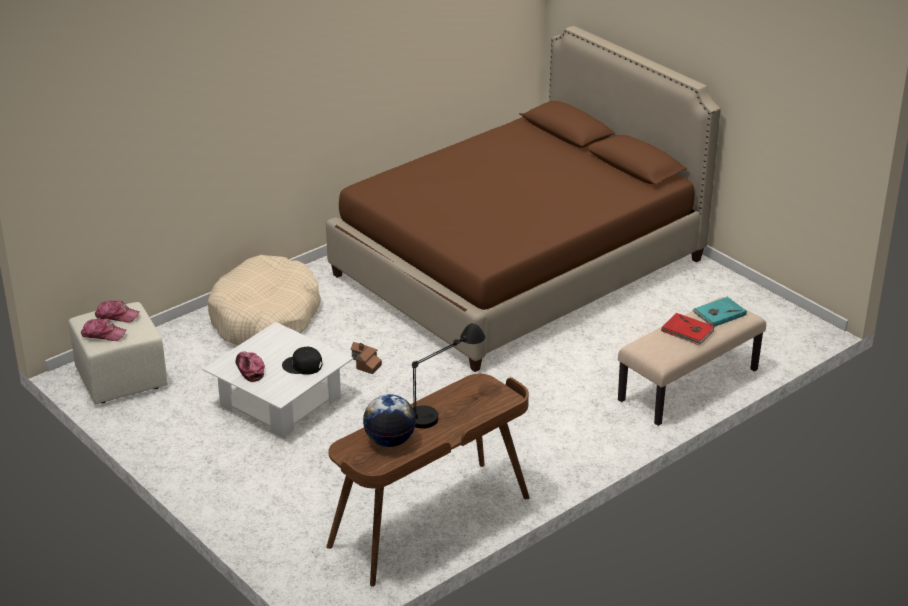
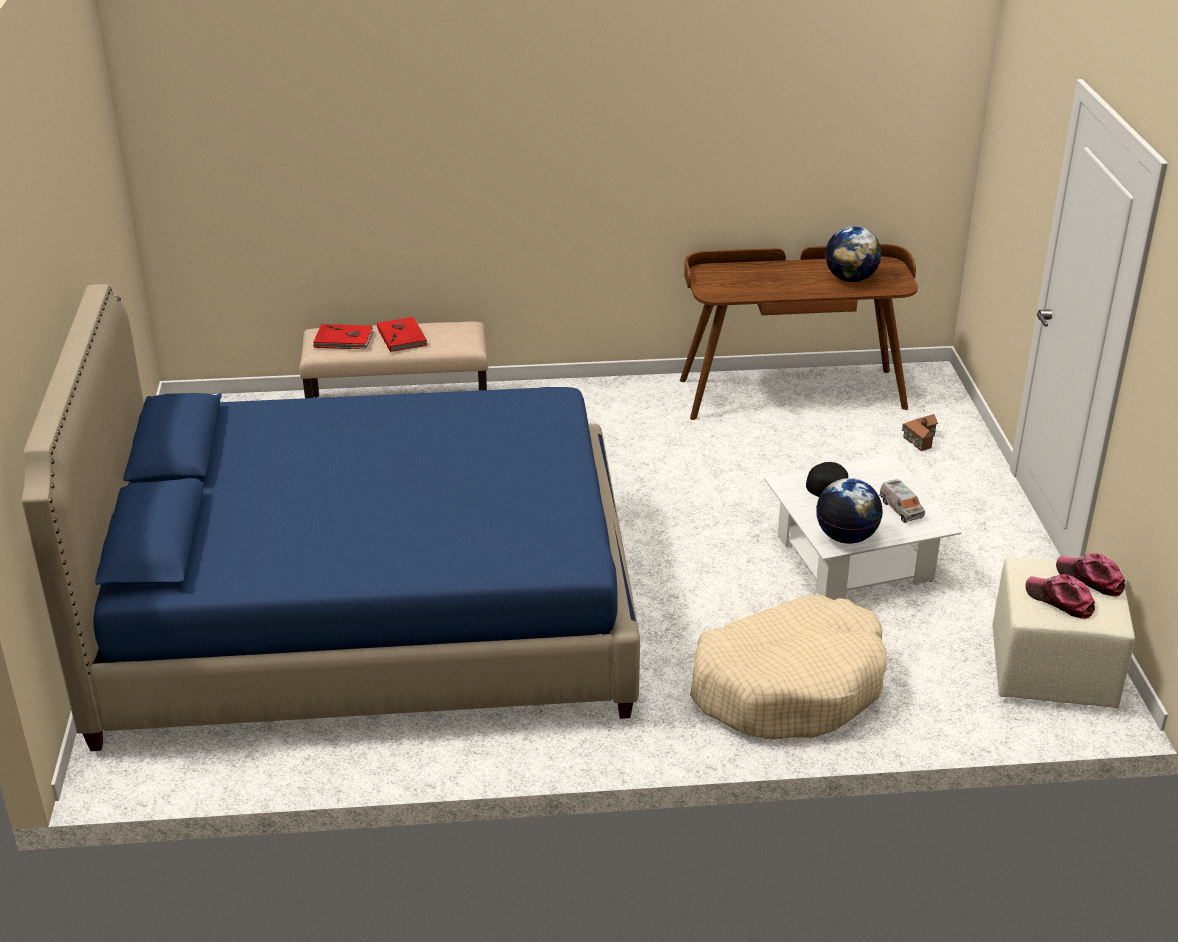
camera: 145 degrees left, 0 degrees up
(249, 369) = (901, 509): cap -> toy truck
(270, 338) = (846, 537): none -> globe
(365, 363) = (711, 564): toy house -> toy house (920, 438)
(444, 408) = (772, 286): black table lamp -> none
(518, 267) = (367, 615): brown bed -> blue bed
(719, 313) = (344, 340): turquoise book -> red book

